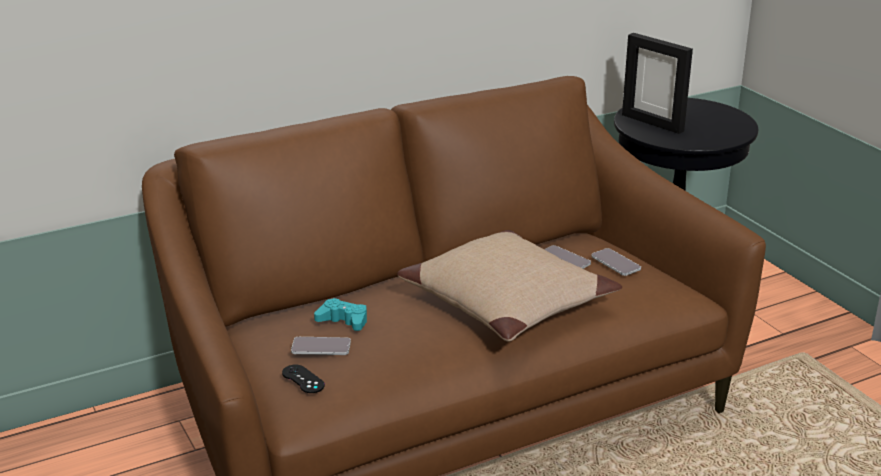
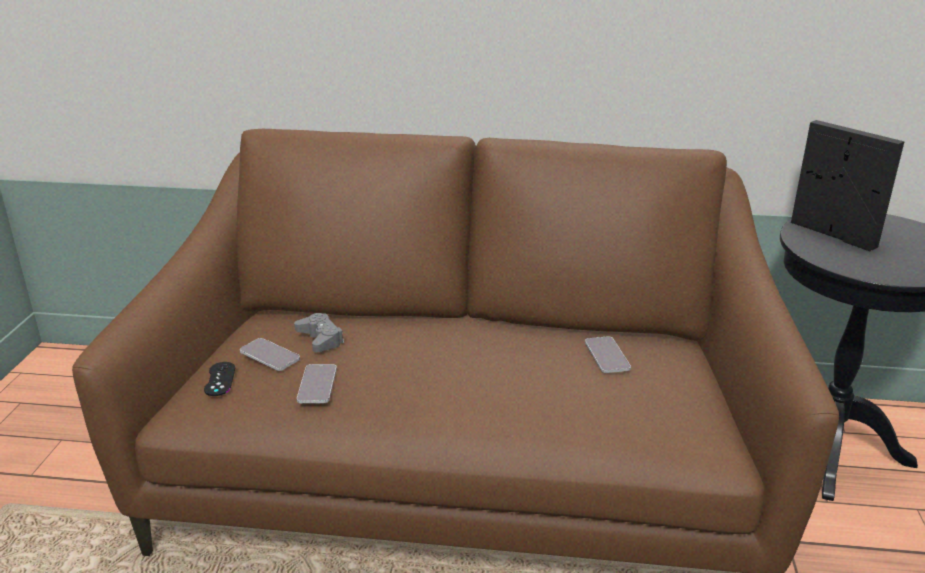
camera: 35 degrees right, 0 degrees up
(343, 321) = (320, 339): turquoise game controller -> grey game controller
(508, 302) = (488, 377): beige pillow -> none
(615, 263) = (662, 379): phone -> phone (317, 385)
(653, 122) = (832, 235): picture frame -> picture frame turned 150 degrees clockwise

